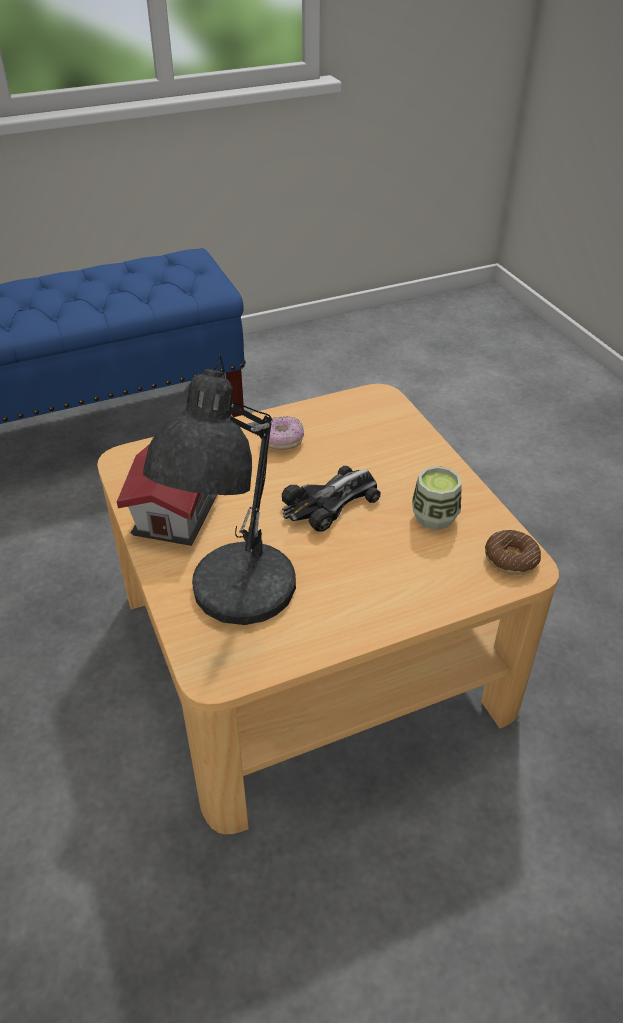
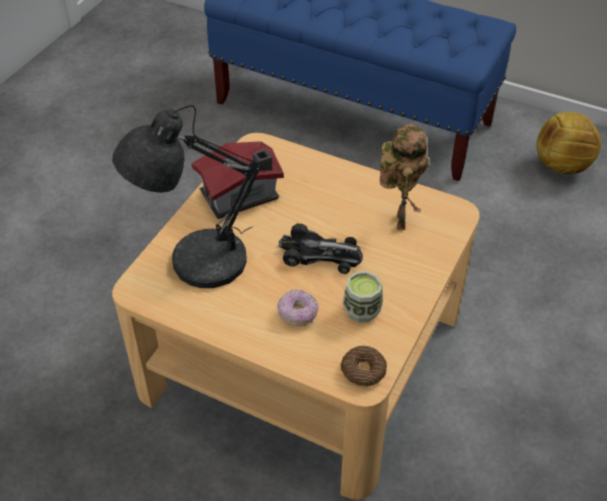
camera: 50 degrees right, 5 degrees up
(282, 441) = (351, 197): donut -> donut (298, 314)
(301, 366) = (561, 165): none -> football
(346, 432) = (398, 219): none -> toy robot

